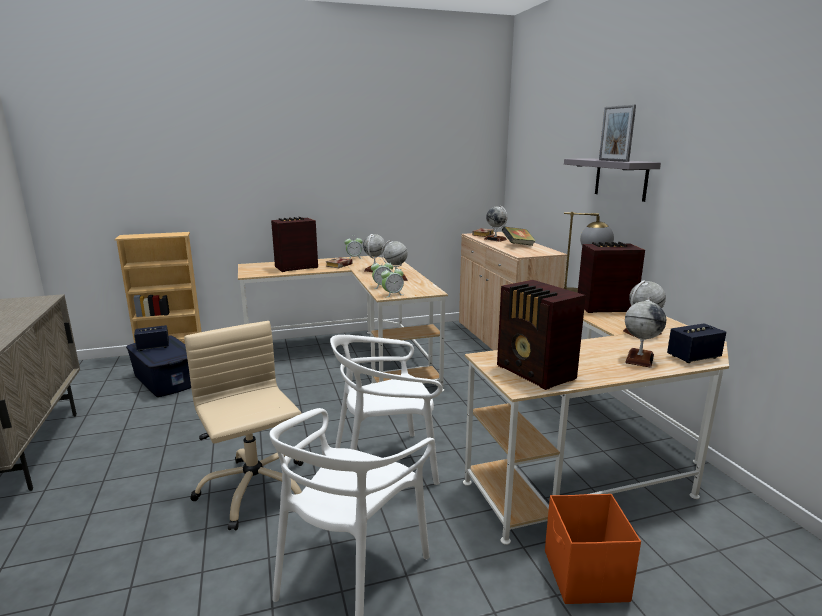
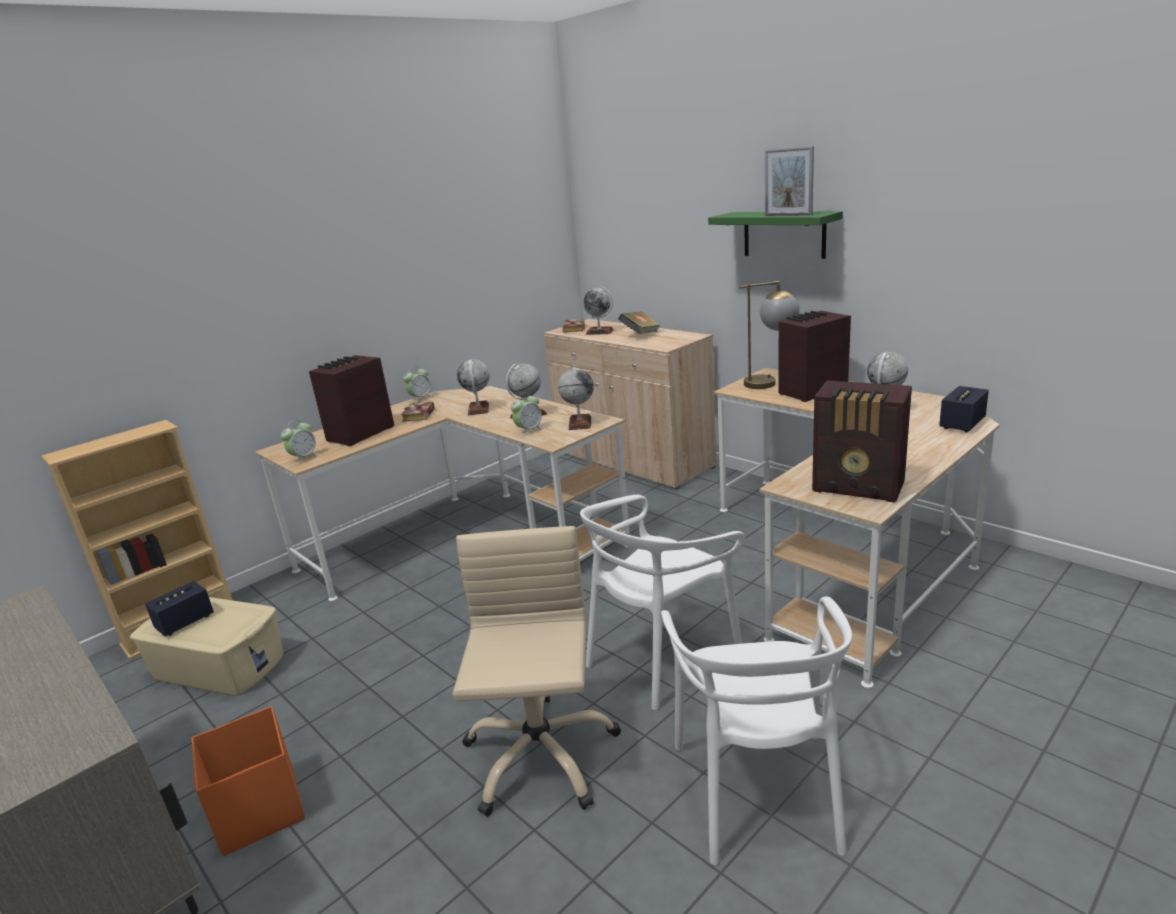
camera: 25 degrees left, 5 degrees up
(166, 380) = (220, 666): blue storage box -> beige storage box
(254, 489) = (539, 756): beige office chair -> beige office chair turned 60 degrees clockwise
(392, 294) = (560, 438): alarm clock -> alarm clock (304, 458)
(585, 577) = (965, 685): orange storage box -> orange storage box (259, 811)
(621, 179) = (784, 234): grey shelf -> green shelf
(639, 359) = (923, 440): globe -> globe (579, 423)

